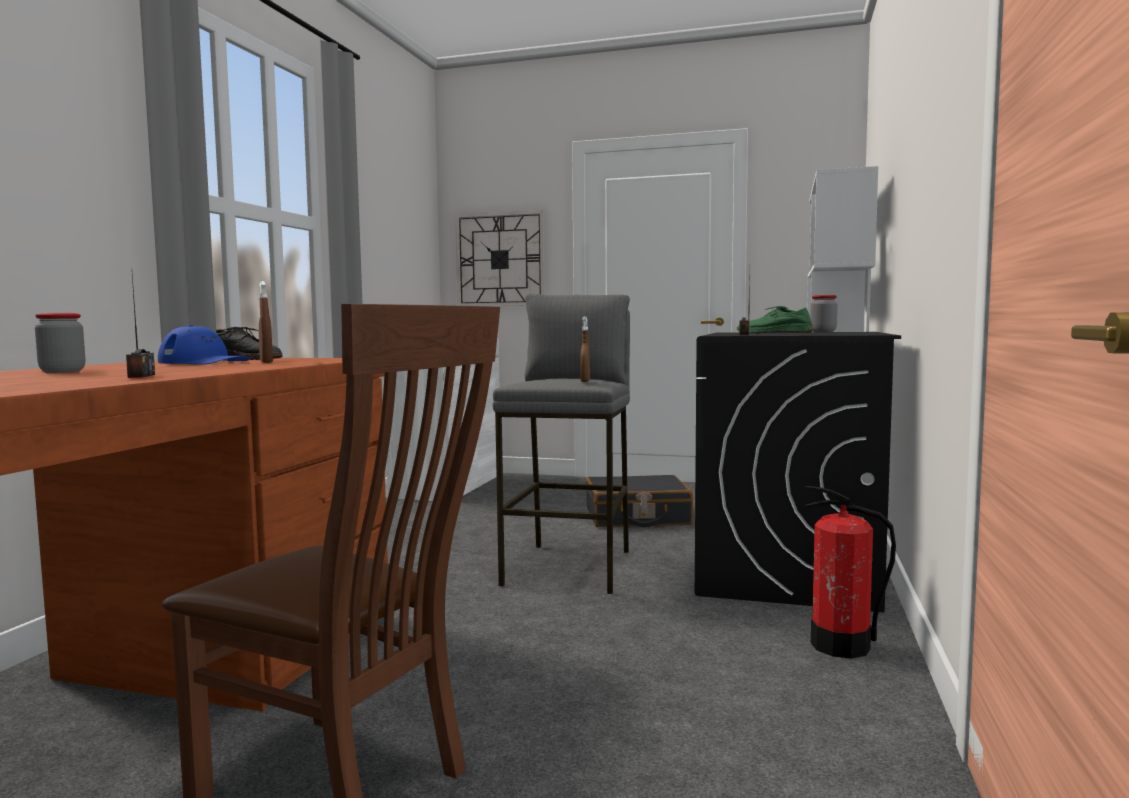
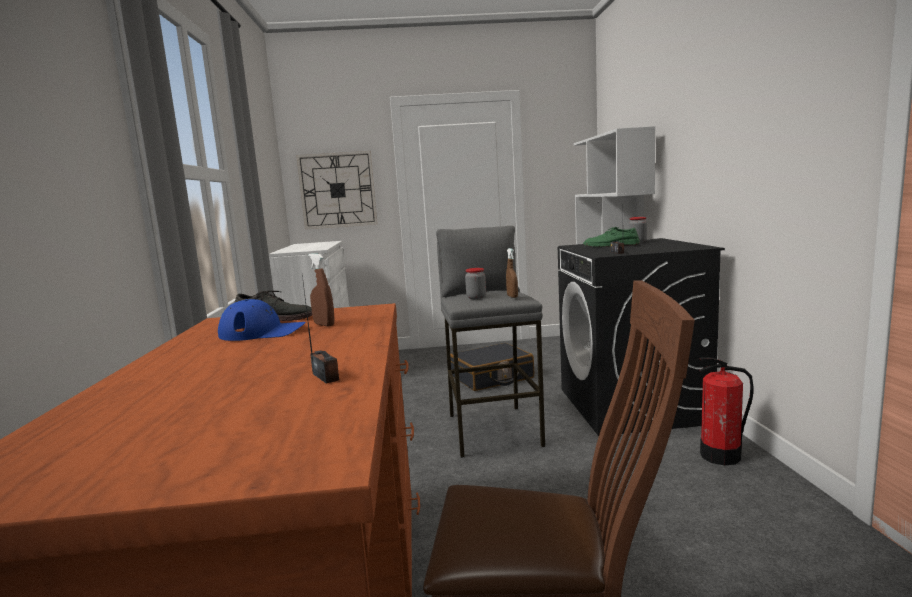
camera: 20 degrees left, 5 degrees up
(62, 371) = (192, 376): jar -> jar (476, 297)

